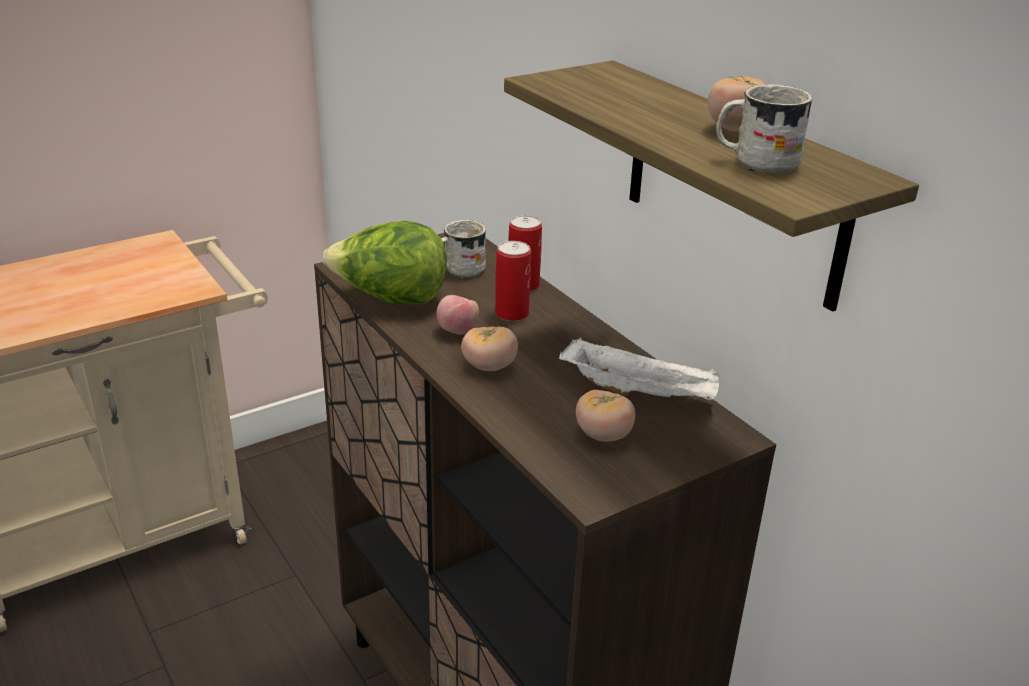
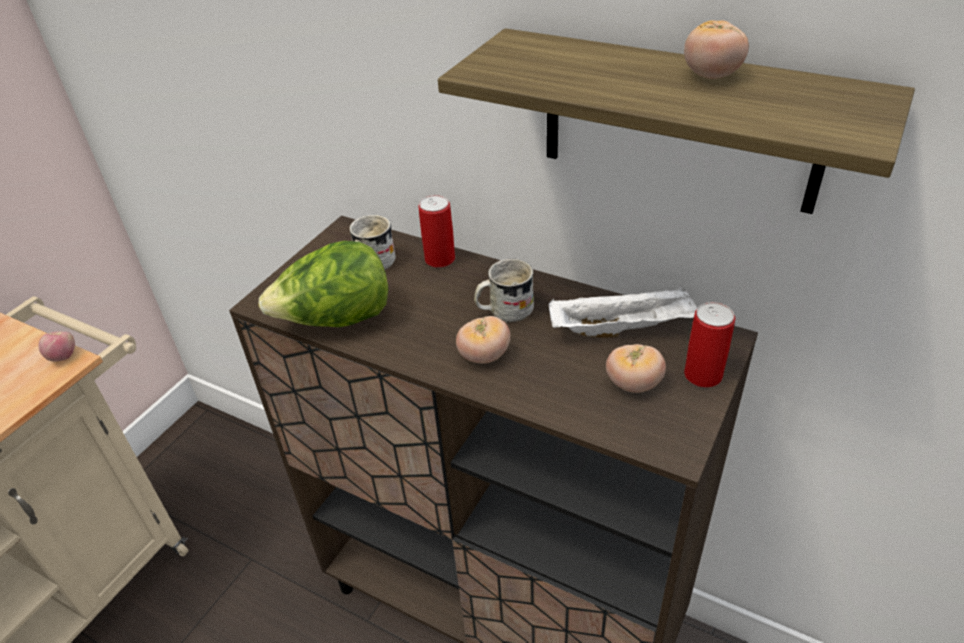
camera: 25 degrees left, 10 degrees up
(457, 331) = (425, 330): apple -> apple (63, 356)
(512, 313) = (455, 292): can -> can (703, 375)
(755, 162) = (777, 107): white mug -> white mug (504, 311)

